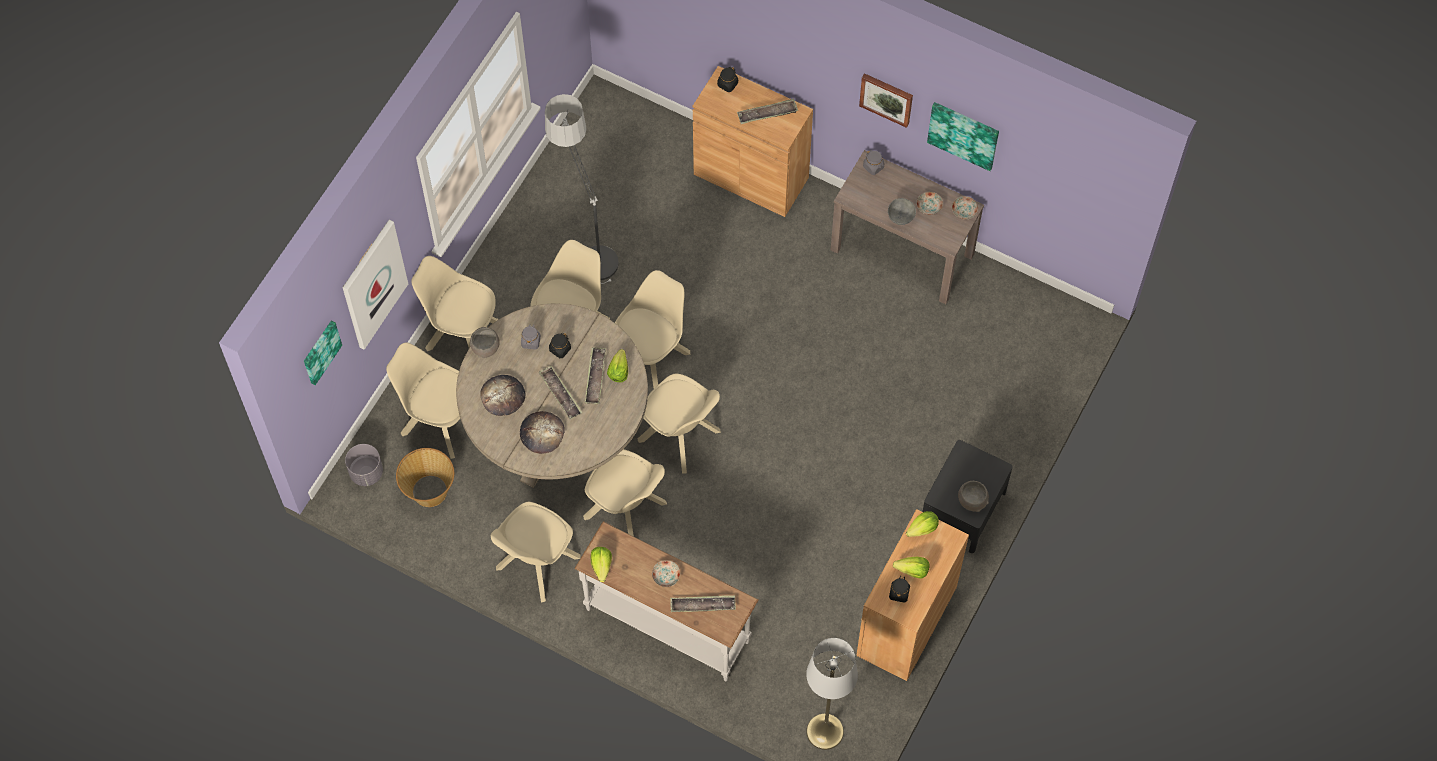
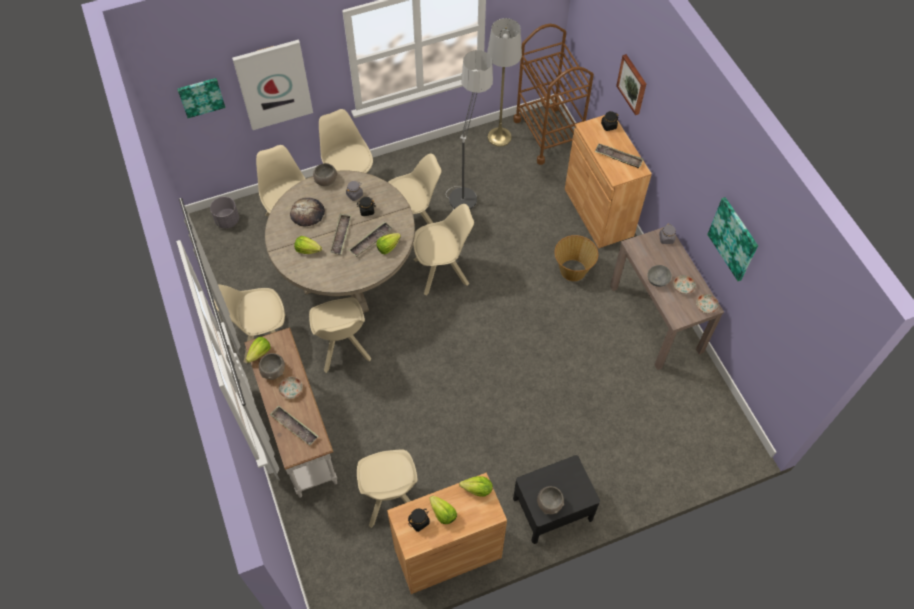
camera: 40 degrees right, 5 degrees down
(429, 490) = (249, 254): basket -> basket (573, 270)
(542, 433) = (308, 250): bread -> lettuce
(620, 121) = (548, 134): none -> brown cart
(632, 572) = (274, 371): none -> grey bowl
(681, 437) = (416, 329): beige chair -> beige chair (390, 499)
(825, 731) = (327, 583): grey floor lamp -> grey floor lamp (499, 137)
(886, 98) = (697, 182): picture -> picture (632, 84)

